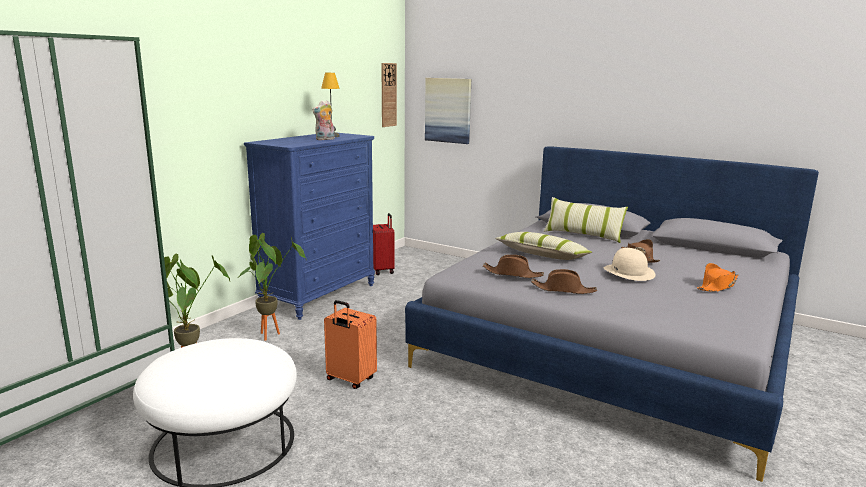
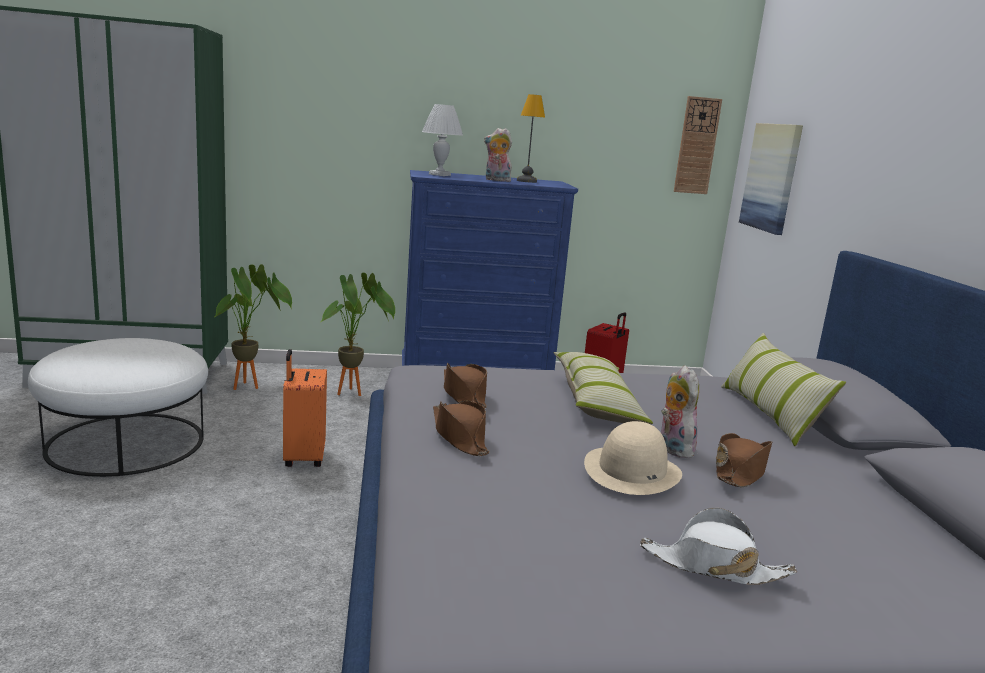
camera: 50 degrees right, 0 degrees up
(284, 142) = (439, 175): none -> white table lamp
(609, 259) = (672, 448): none -> plush toy
(717, 286) = (713, 566): orange hat -> white hat

